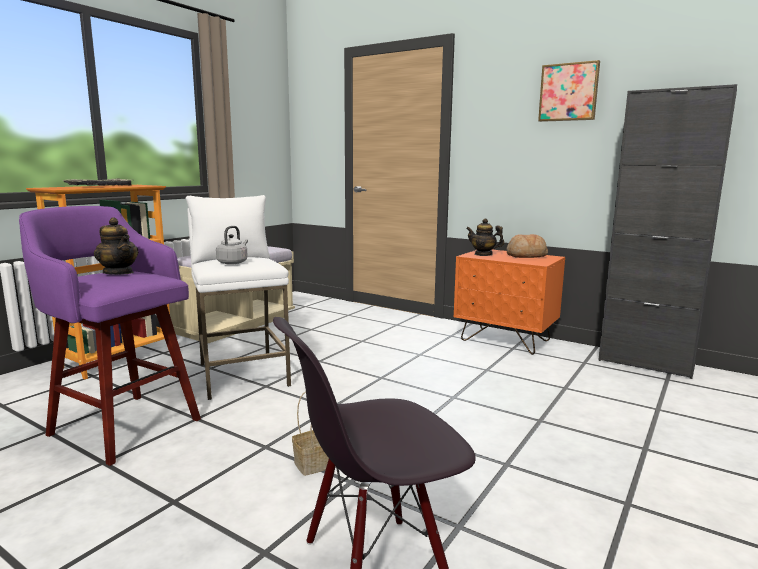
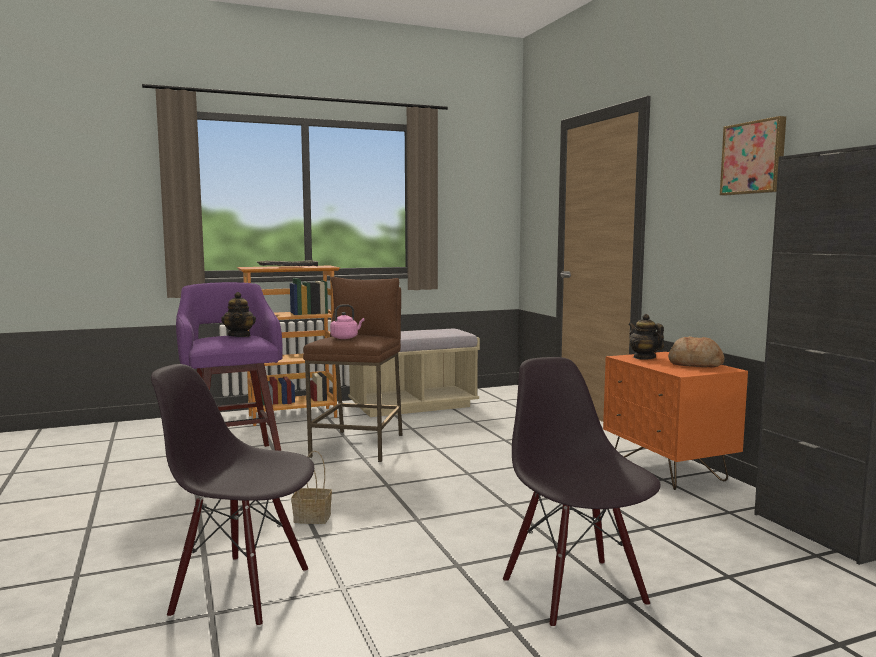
camera: 35 degrees right, 5 degrees down
(233, 262) = (345, 338): grey kettle -> pink kettle
(242, 375) = (359, 446): white stool -> brown stool
(609, 454) = (575, 591): none -> black chair

